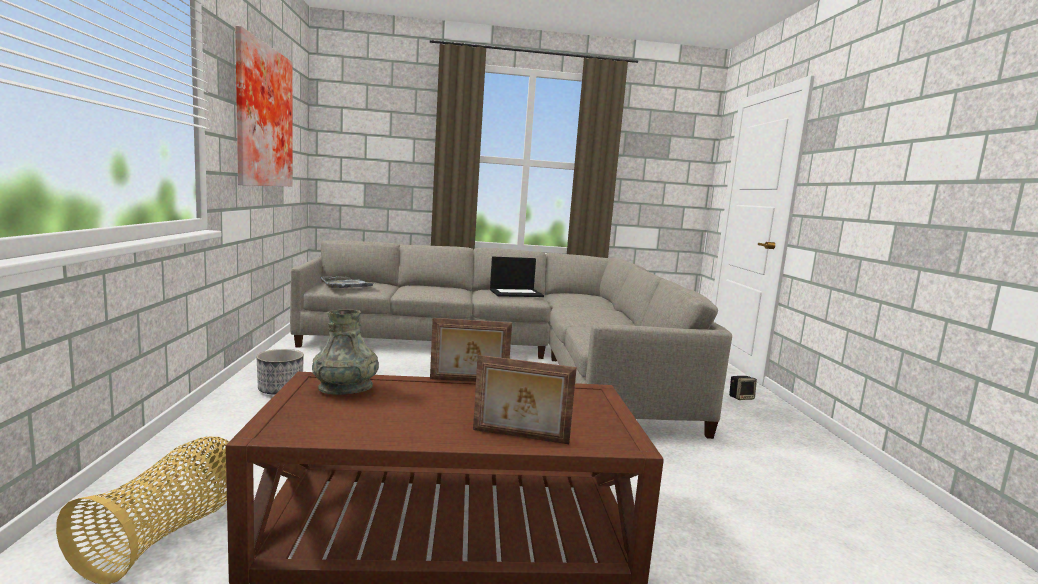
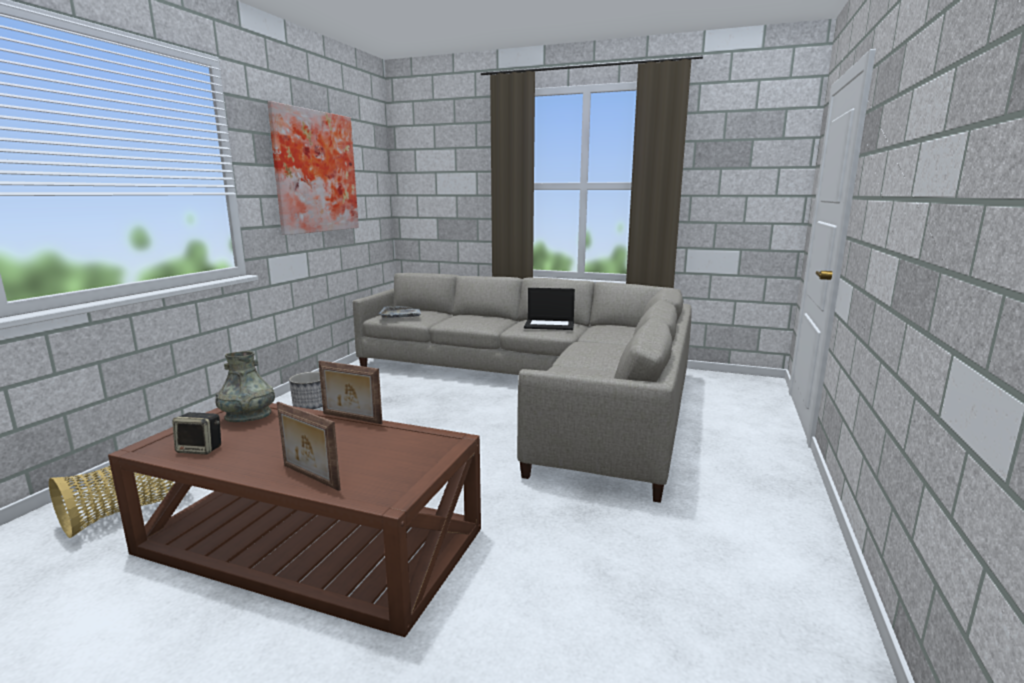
camera: 25 degrees right, 5 degrees up
(741, 397) = (759, 459): speaker -> speaker (201, 449)

